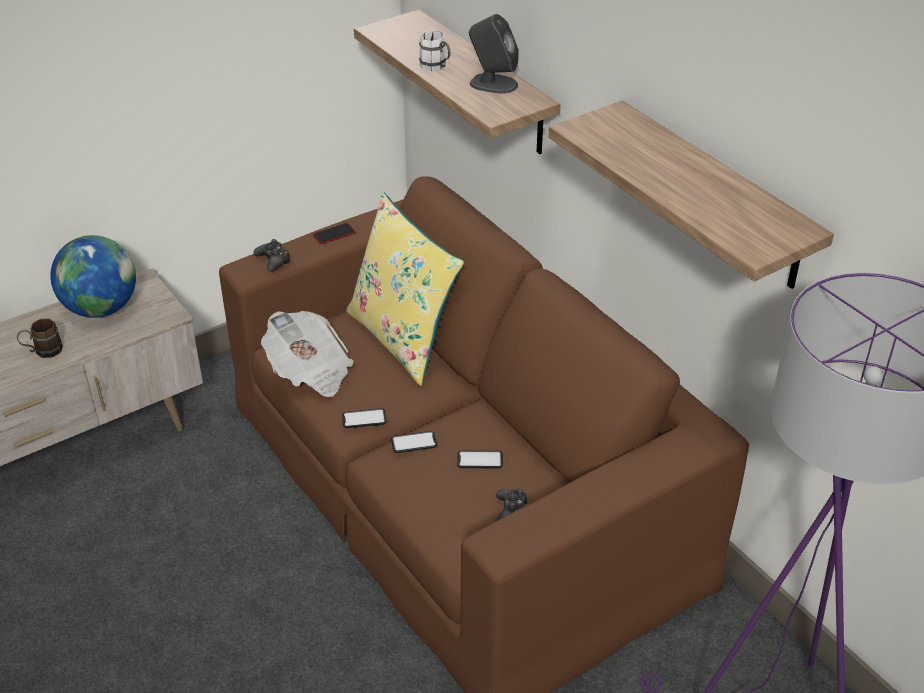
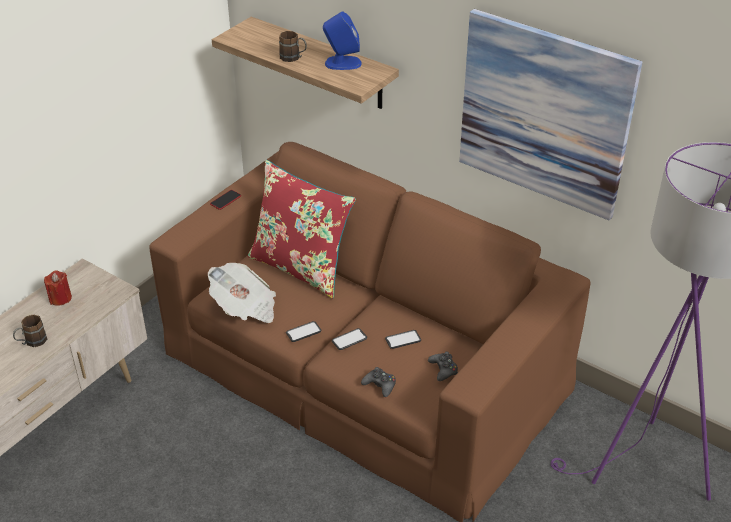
camera: 20 degrees left, 0 degrees up
(101, 308) = (60, 298): globe -> red candle
(273, 260) = (190, 229): black game controller -> black game controller (380, 385)
(403, 338) = (301, 267): yellow pillow -> red pillow
(436, 67) = (293, 58): white mug -> brown mug
(493, 84) = (342, 63): grey speaker -> blue speaker
(714, 196) = (544, 114): shelf -> picture

